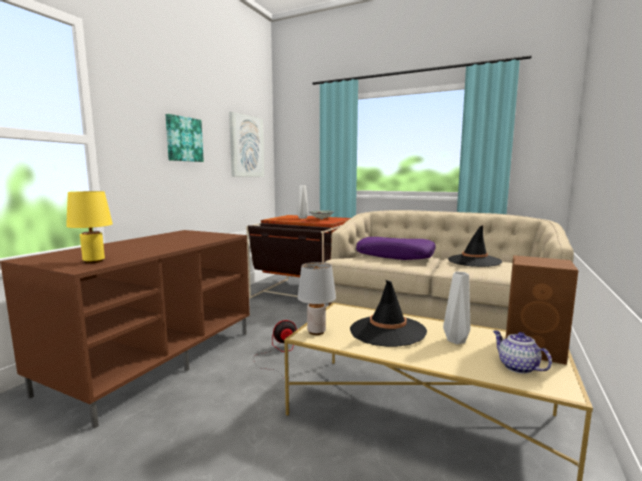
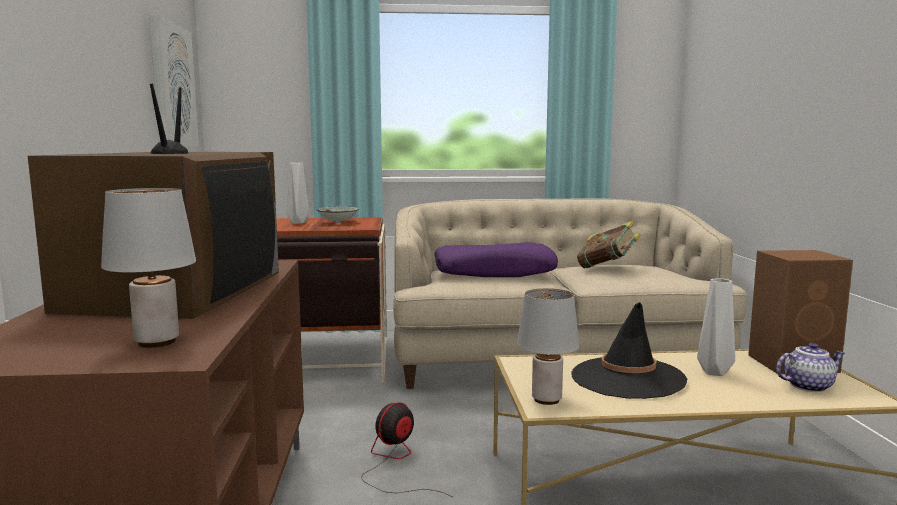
camera: 30 degrees left, 0 degrees up
(93, 261) = (156, 342): yellow table lamp -> grey table lamp
(164, 242) = (183, 290): none -> television
(183, 139) = (97, 69): picture -> none
(474, 261) = (607, 268): black hat -> book
(517, 367) = (808, 386): teapot -> teapot turned 135 degrees clockwise

